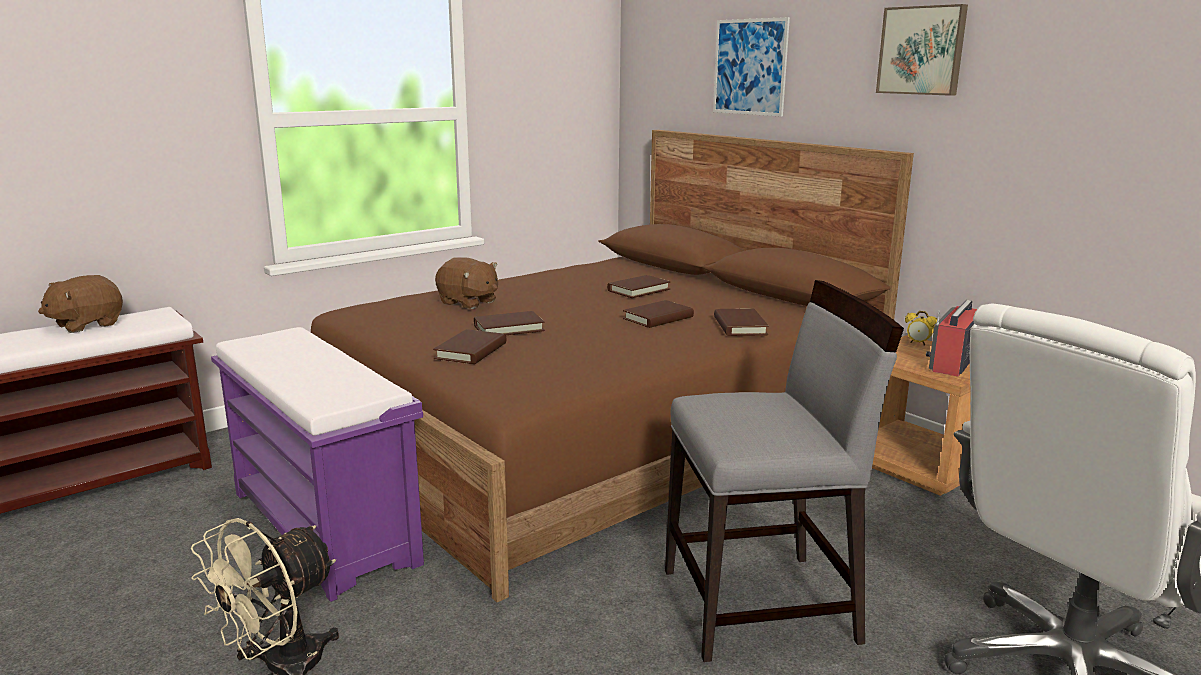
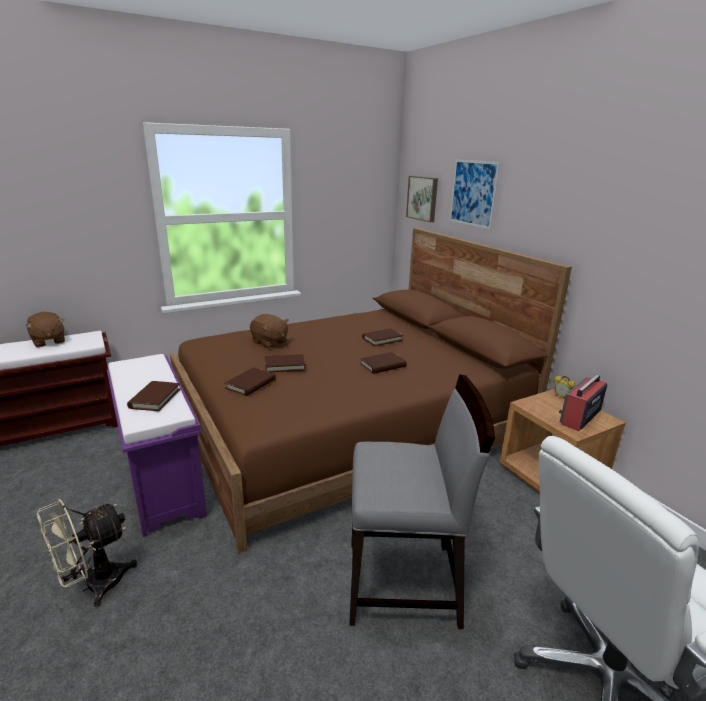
camera: 10 degrees right, 5 degrees up
(87, 325) = (48, 341): brown plush toy -> brown plush toy turned 90 degrees counterclockwise
(740, 326) = (433, 377): brown book -> brown book (155, 398)
(922, 50) = (584, 195): picture -> picture (423, 198)

